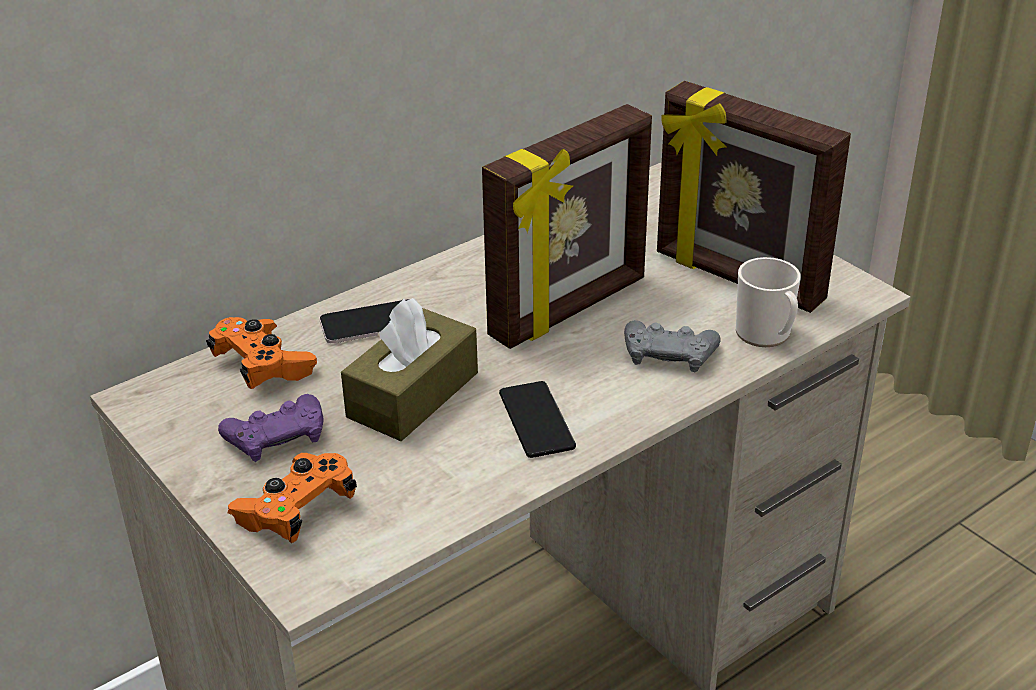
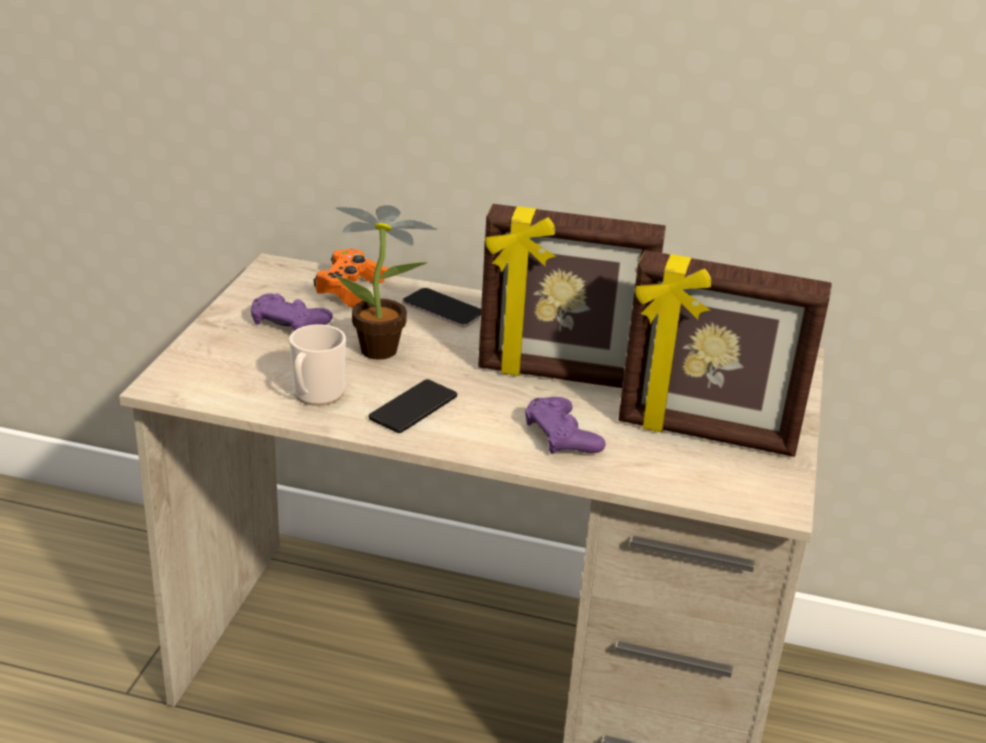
camera: 50 degrees right, 5 degrees down
(297, 511) = (226, 356): orange game controller -> none
(413, 395) = (385, 352): brown tissue box -> potted plant
(669, 354) = (561, 436): grey game controller -> purple game controller
(737, 278) = (706, 434): picture frame -> picture frame turned 75 degrees counterclockwise
(766, 335) = (647, 473): mug -> mug (315, 395)

